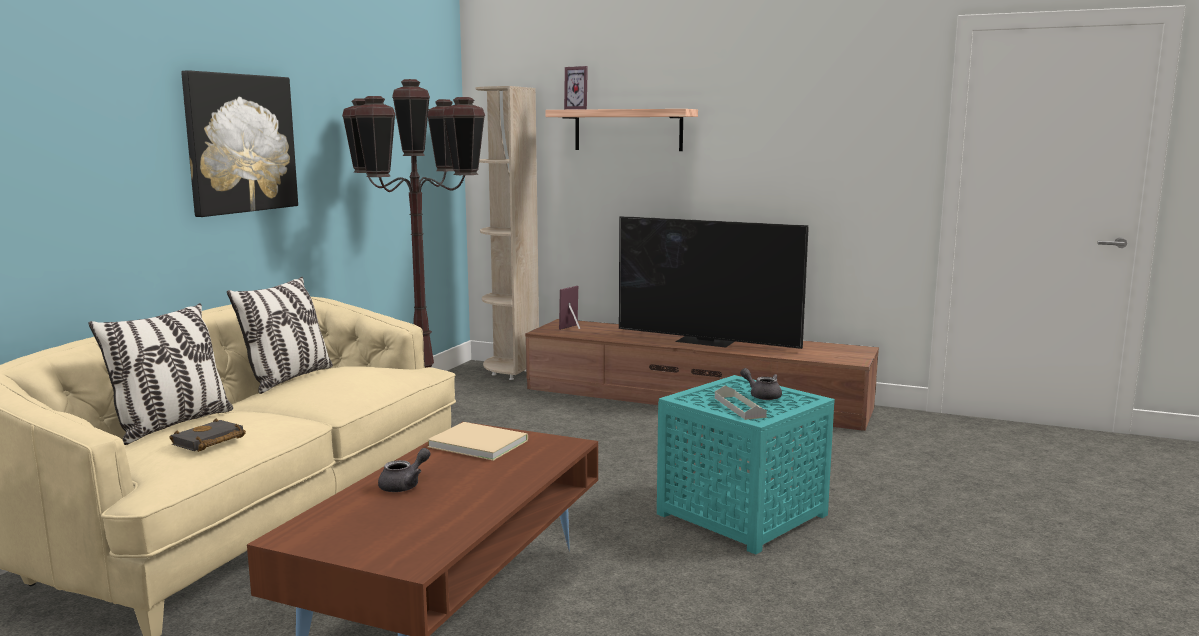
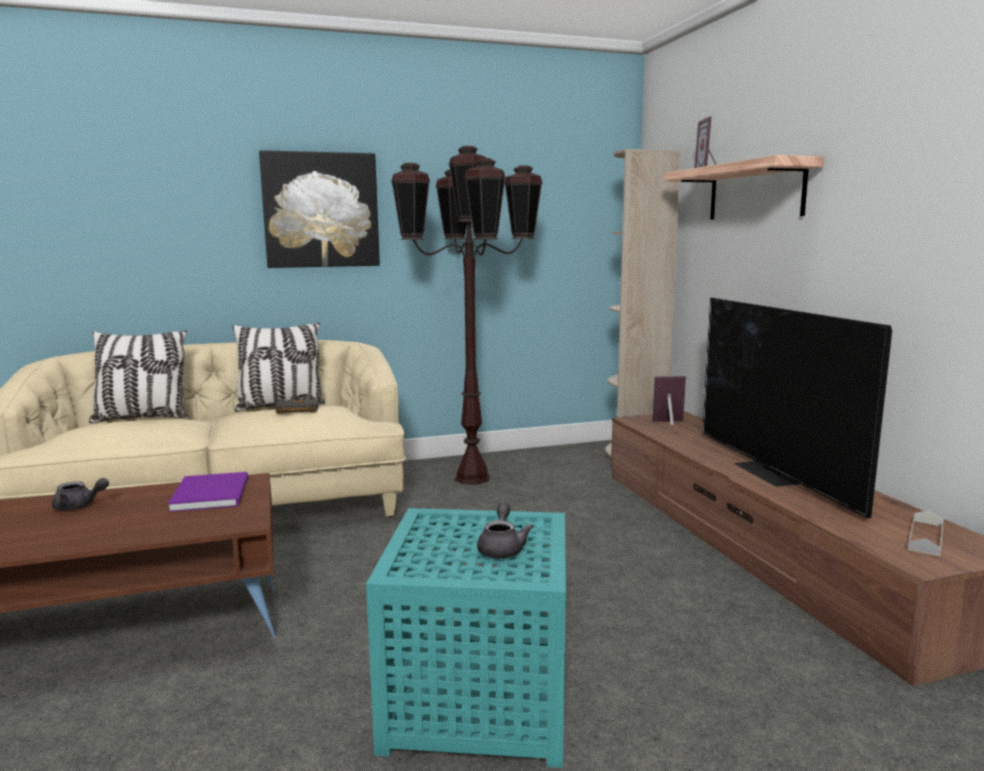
camera: 50 degrees right, 0 degrees up
(208, 442) = (93, 432): black book -> black book (296, 410)
(477, 442) = (213, 493): beige book -> purple book
(739, 407) = (431, 550): grey tray -> grey tray (925, 537)

